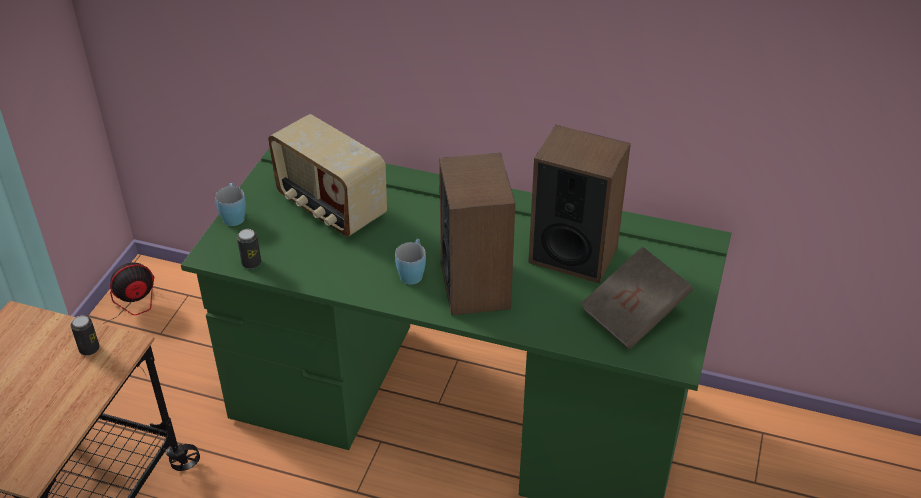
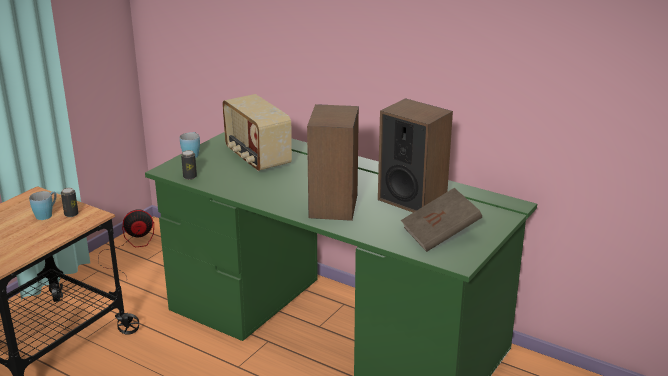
camera: 15 degrees right, 15 degrees down
(412, 272) = (294, 194): blue mug -> blue mug (47, 214)

